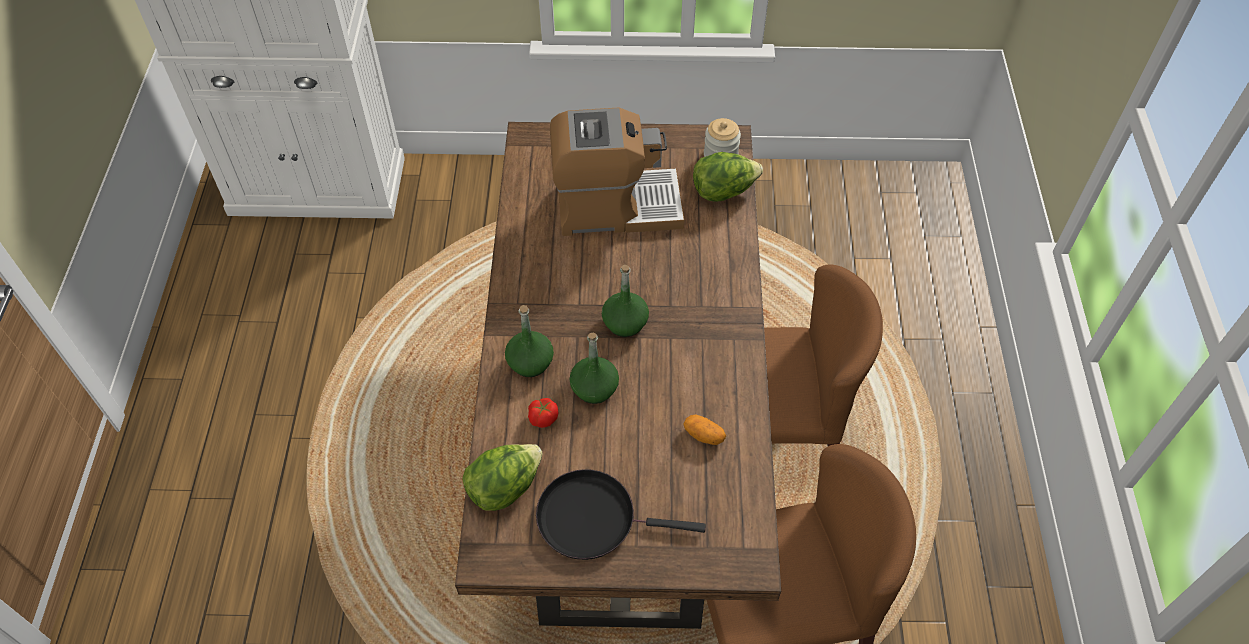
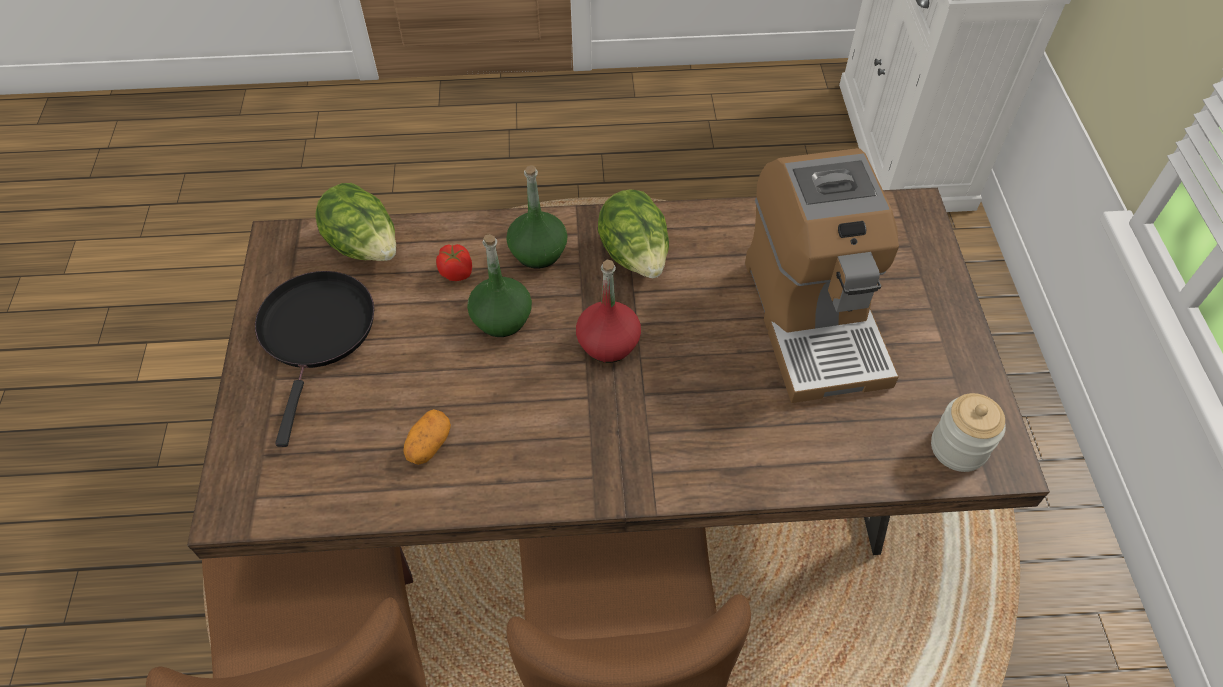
camera: 85 degrees right, 0 degrees up
(625, 322) = (608, 343): green bottle -> red bottle
(723, 191) = (883, 455): lettuce -> lettuce (635, 256)

